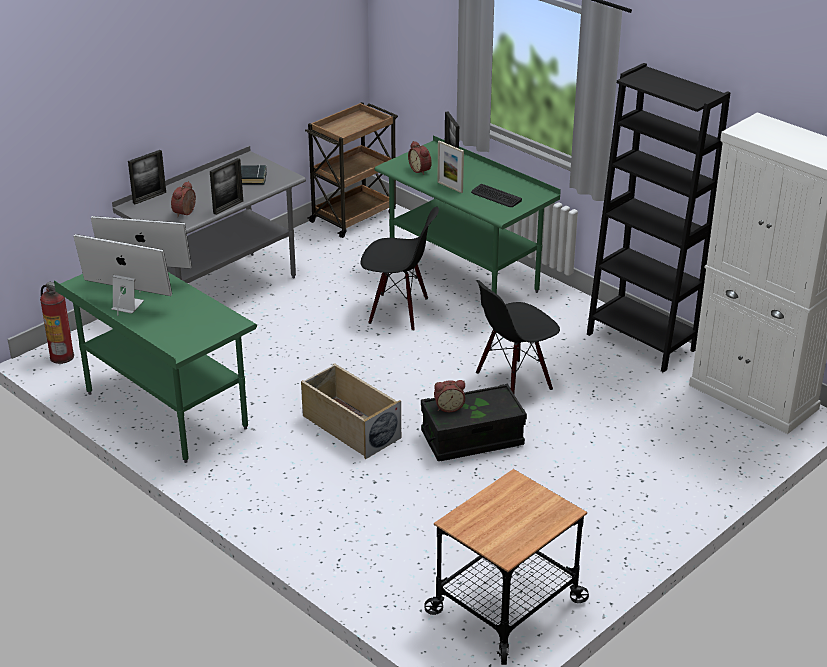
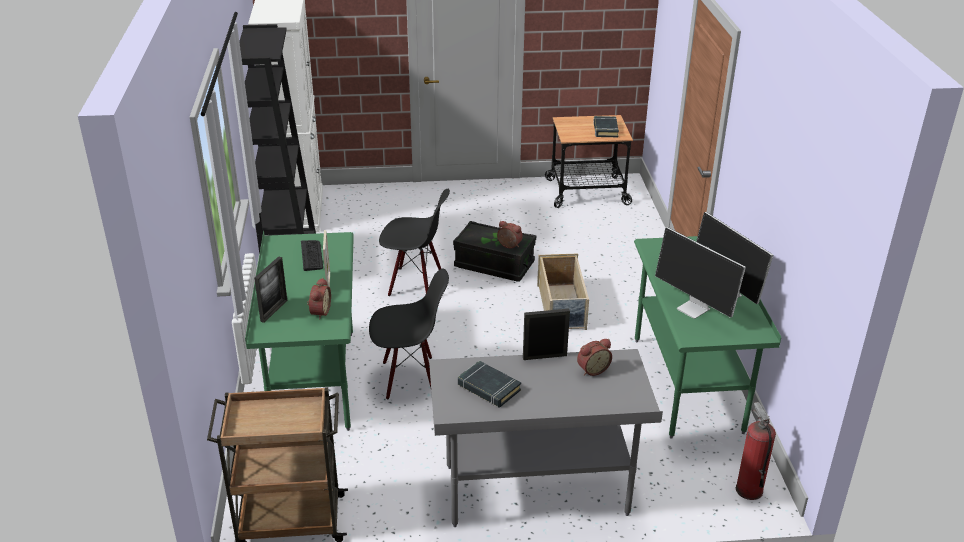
camera: 140 degrees left, 0 degrees up
(149, 197) = (611, 410): picture frame -> none
(398, 311) = (410, 378): black chair -> black chair turned 120 degrees clockwise
(490, 523) = (605, 129): none -> black book

